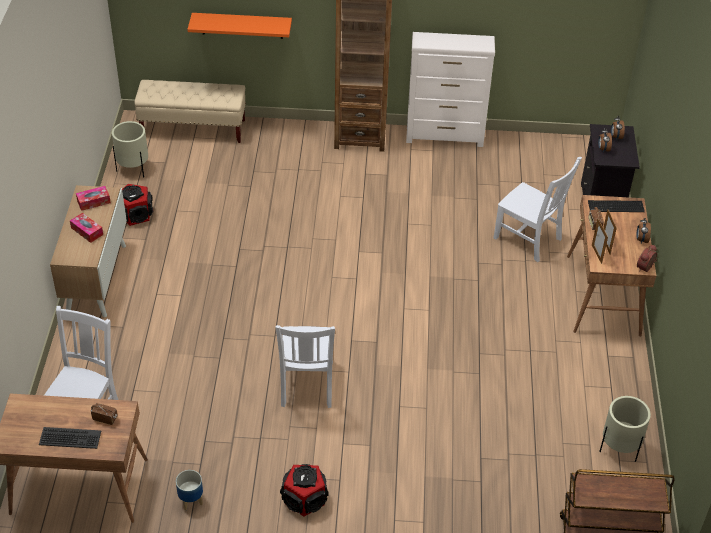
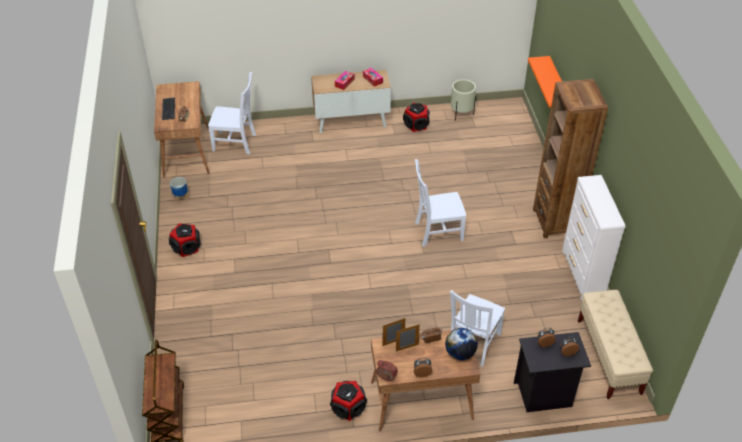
camera: 80 degrees right, 0 degrees up
(193, 129) = (518, 133): beige bench -> beige bench (608, 357)
(307, 386) = (281, 233): white chair -> white chair (437, 231)
(606, 357) = (348, 407): none -> speaker
(616, 207) = (460, 353): keyboard -> globe
(619, 448) = (253, 420): beige planter -> none

